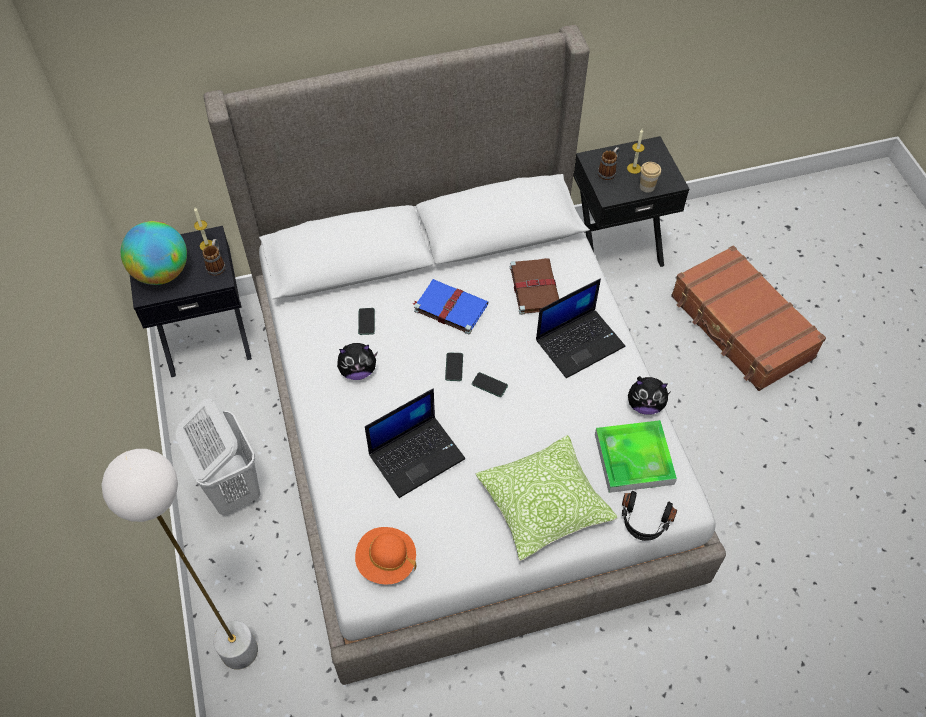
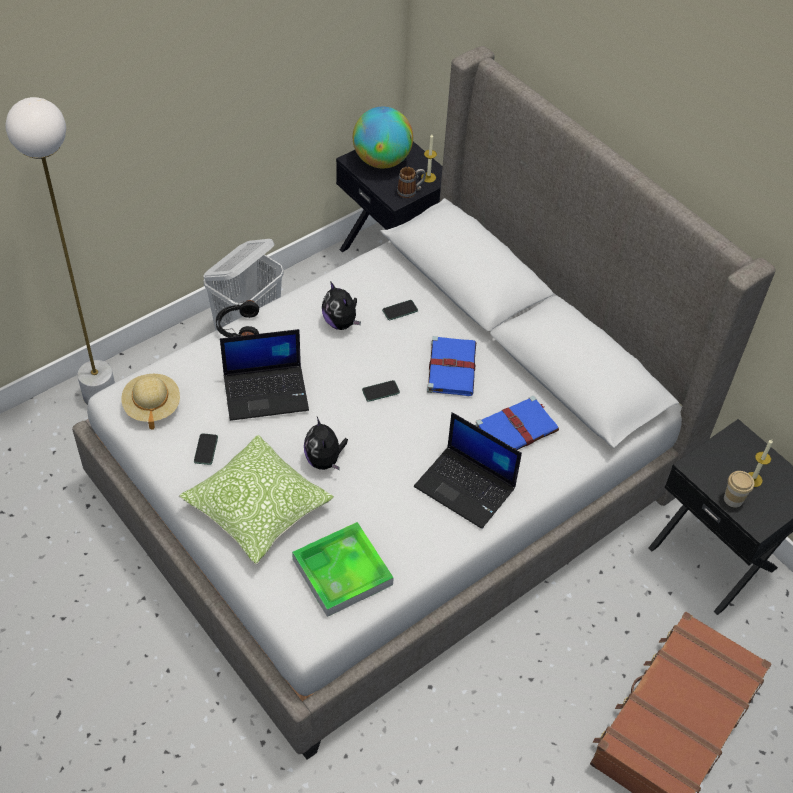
camera: 65 degrees right, 5 degrees down
(386, 561) = (152, 406): orange hat -> beige hat
(417, 455) = (267, 392): laptop -> laptop turned 45 degrees counterclockwise
(489, 385) = (373, 425): phone -> phone (206, 449)
(534, 287) = (517, 428): brown book -> blue book
(609, 171) = (731, 456): mug -> none
(644, 522) = (271, 600): black headphones -> black headphones (238, 328)
(645, 405) = (415, 567): plush toy -> plush toy (324, 460)

